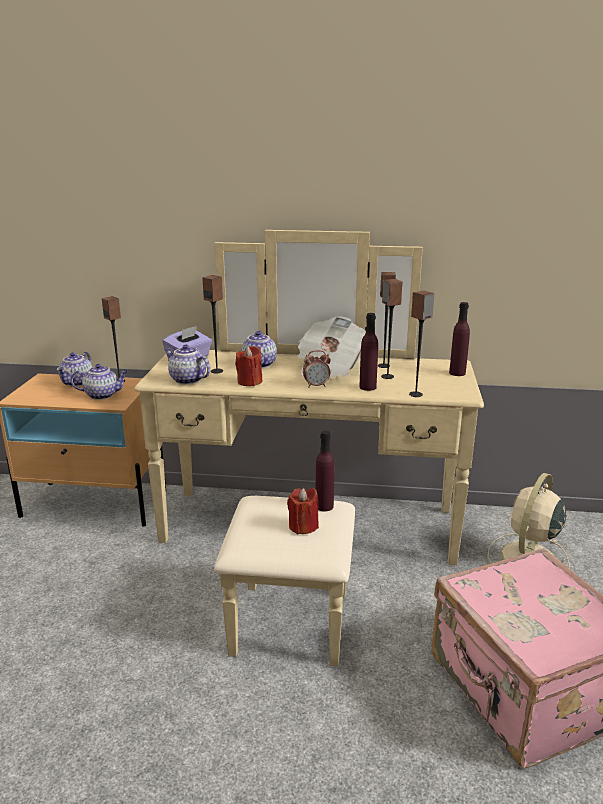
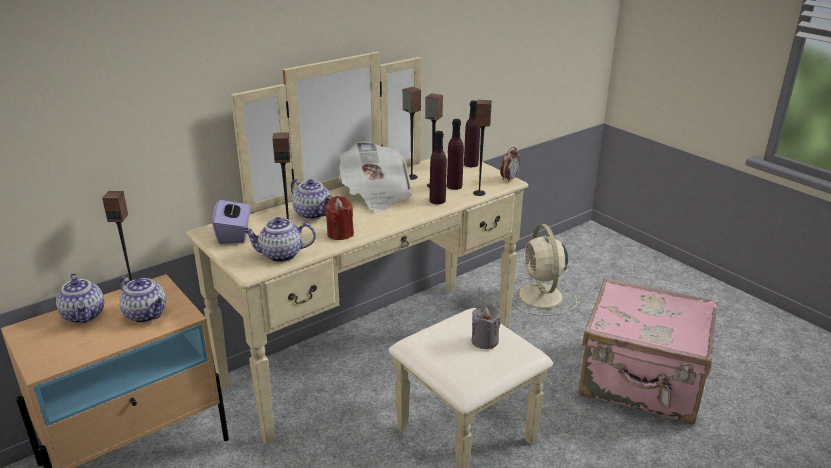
camera: 45 degrees left, 5 degrees up
(102, 395) = (147, 314): teapot -> teapot turned 90 degrees clockwise
(303, 526) = (485, 341): red candle -> grey candle
(316, 386) = (399, 215): alarm clock -> alarm clock (509, 179)
(324, 506) = (471, 318): purple bottle -> purple bottle (454, 186)

